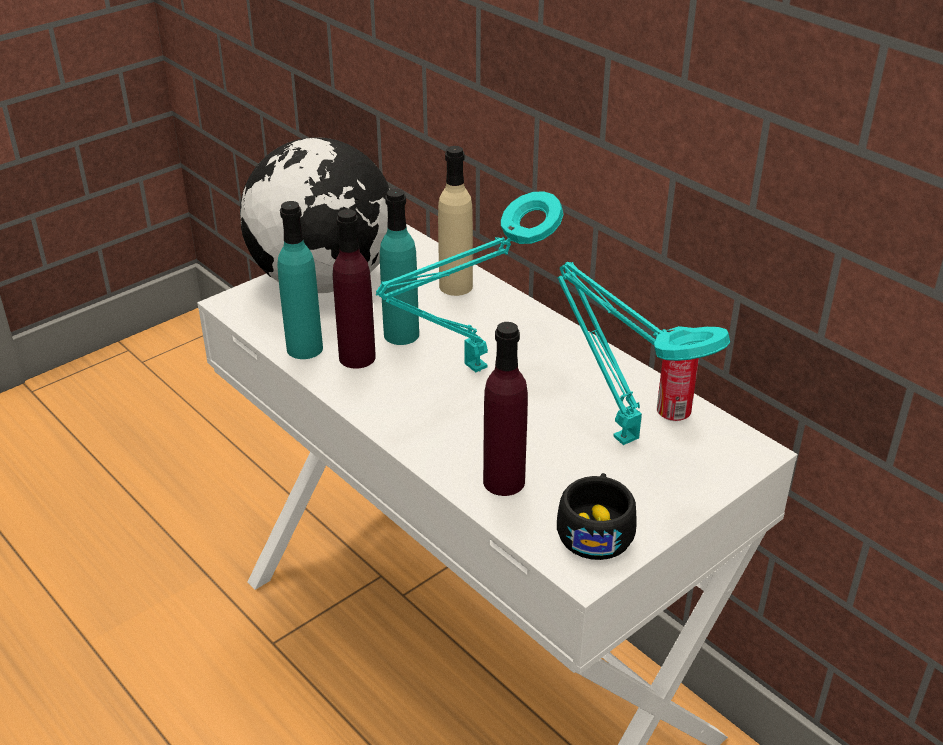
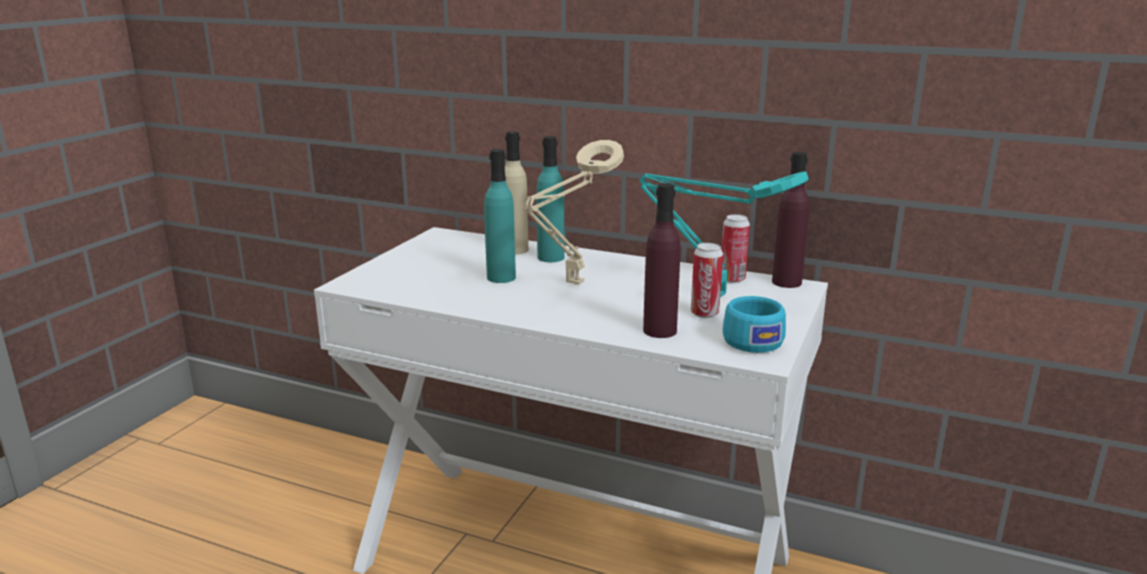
camera: 25 degrees left, 15 degrees down
(304, 348) = (432, 296): turquoise bottle -> turquoise bottle (551, 257)
(324, 282) = (411, 263): globe -> none
(357, 357) = (480, 294): purple bottle -> purple bottle (786, 282)
(470, 370) = (572, 285): turquoise table lamp -> beige table lamp
(582, 467) = (704, 314): none -> can
(596, 529) = (749, 339): black cup -> turquoise cup

